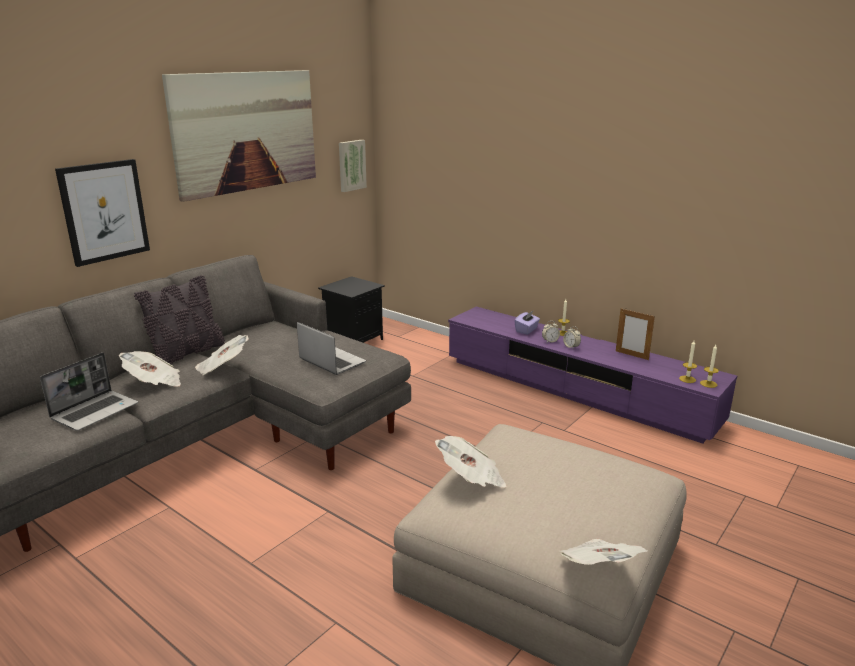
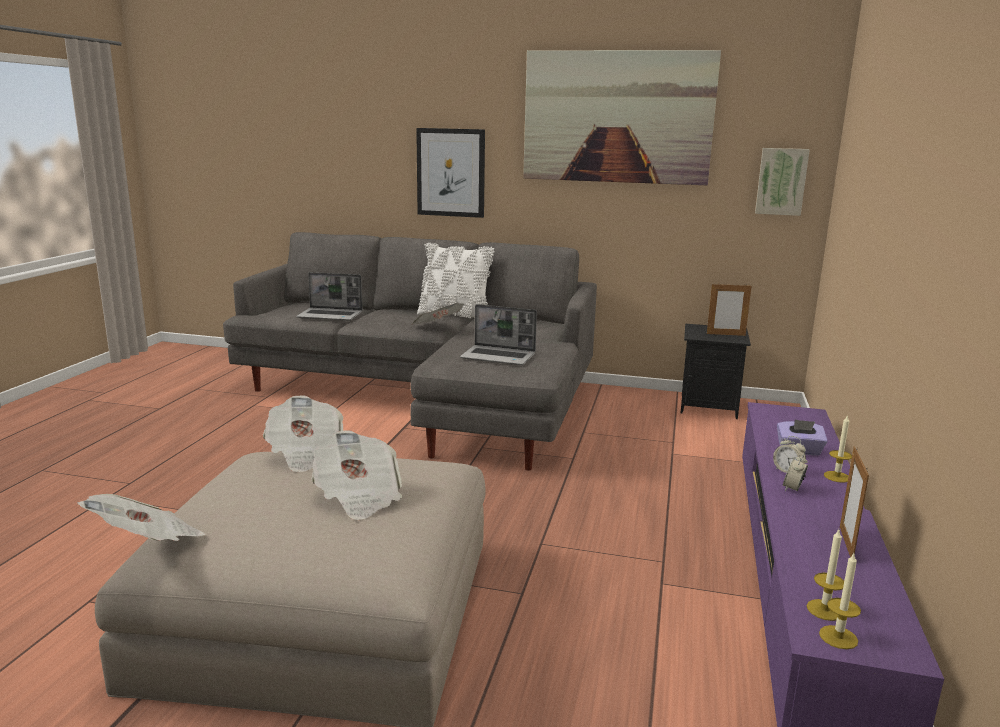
camera: 65 degrees right, 5 degrees down
(154, 382) = (390, 318): newspaper -> newspaper (358, 497)
(187, 353) = (455, 315): black pillow -> white pillow
(331, 361) = (499, 357): laptop -> laptop turned 90 degrees clockwise
(358, 285) = (726, 334): none -> picture frame

